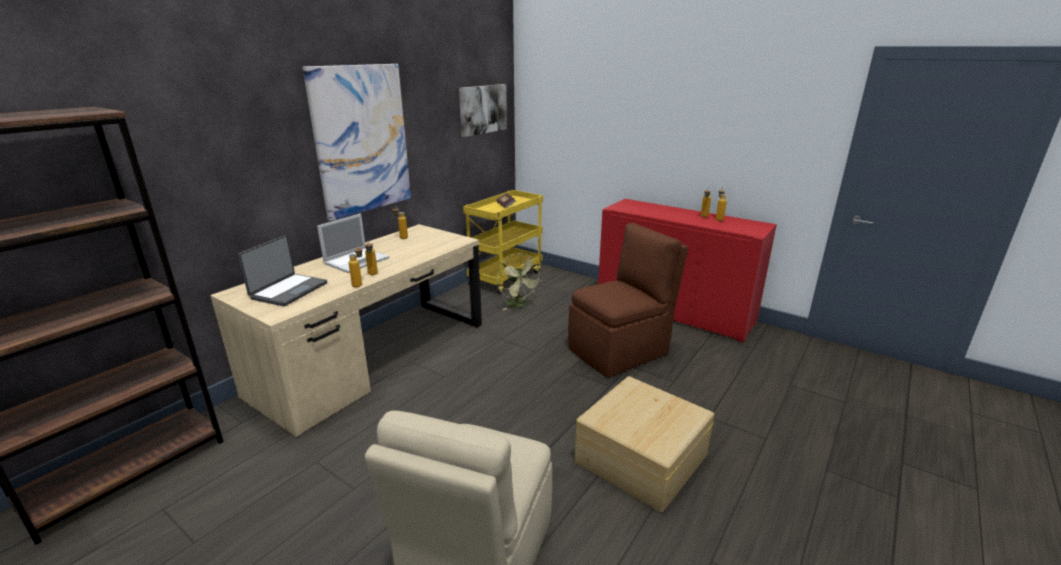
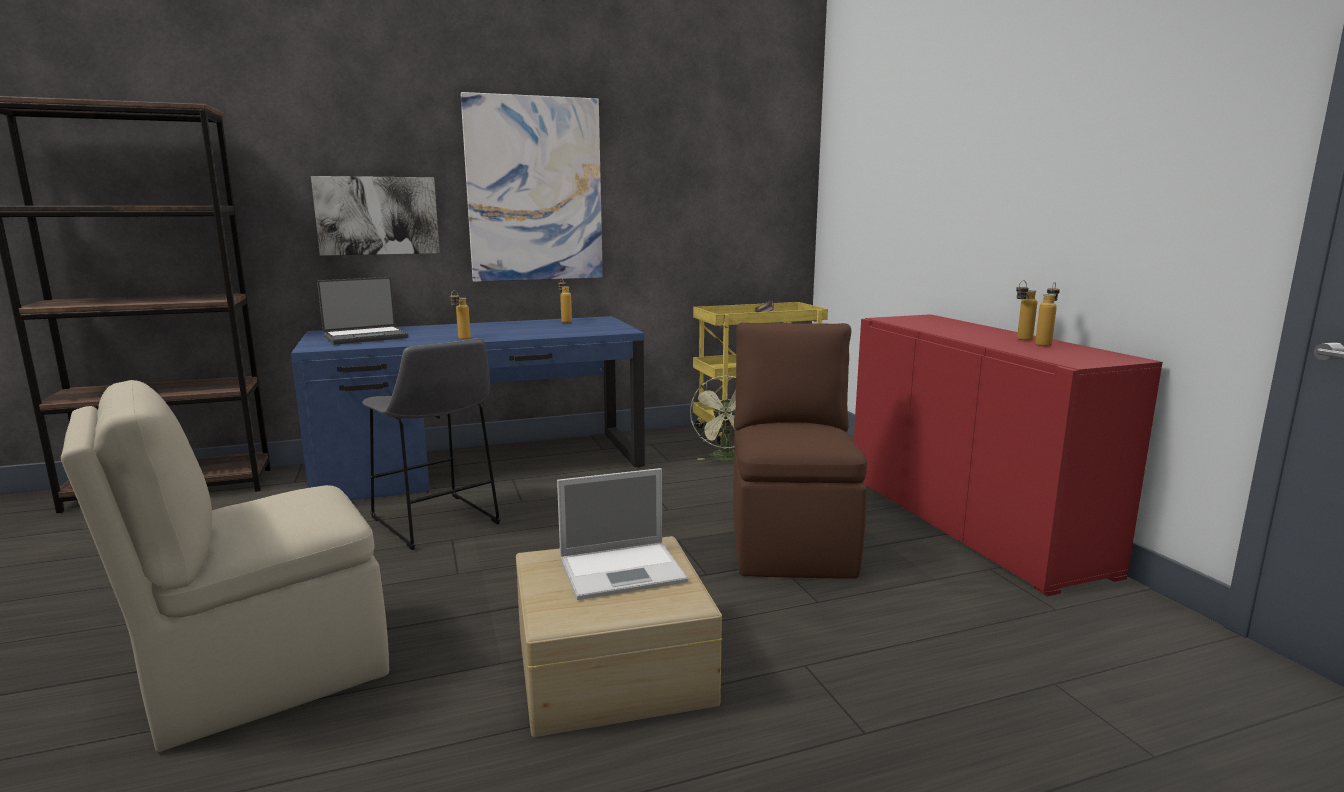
camera: 35 degrees right, 10 degrees down
(357, 260) = (477, 329): laptop -> laptop (624, 570)
(359, 284) = (432, 342): bottle -> none
(374, 358) = (483, 466): beige desk -> blue desk
(415, 413) = (437, 523): none -> grey stool
(483, 109) = (750, 175): picture -> picture (377, 215)
(620, 351) = (791, 542): brown chair -> brown chair turned 90 degrees counterclockwise

